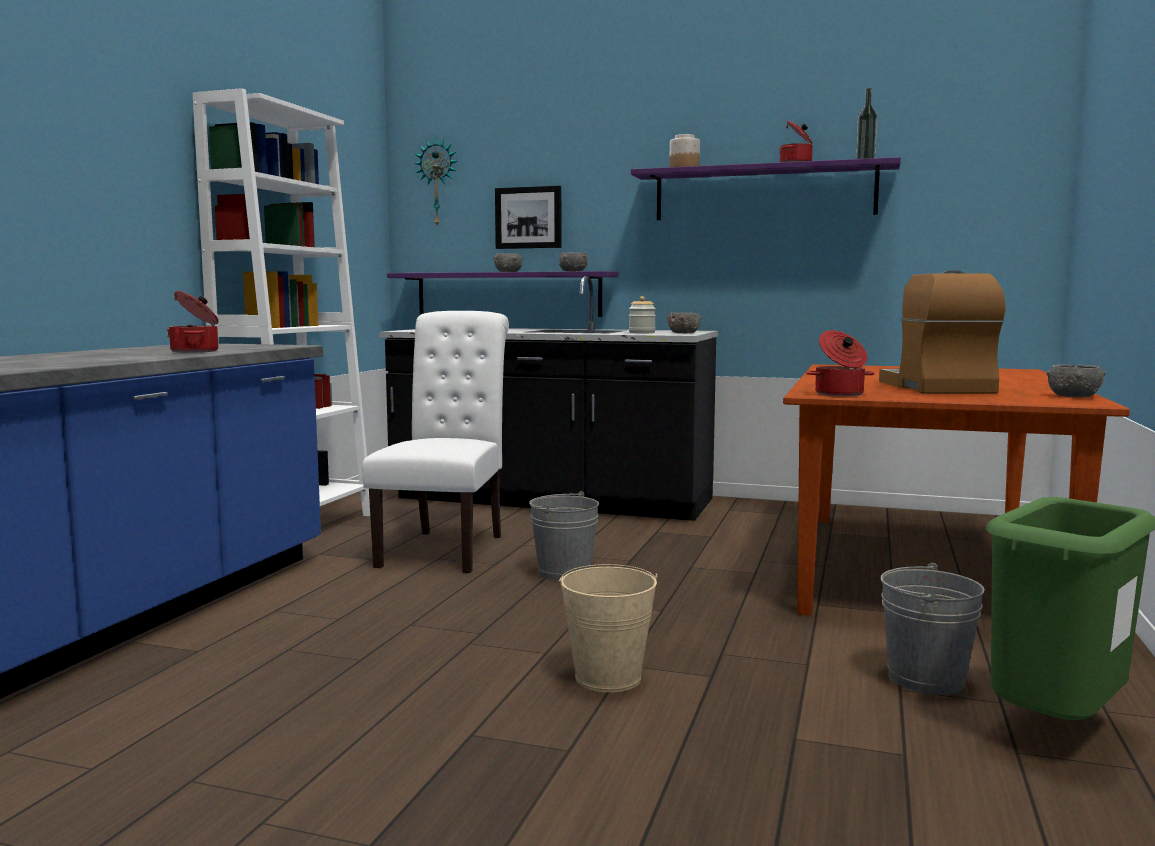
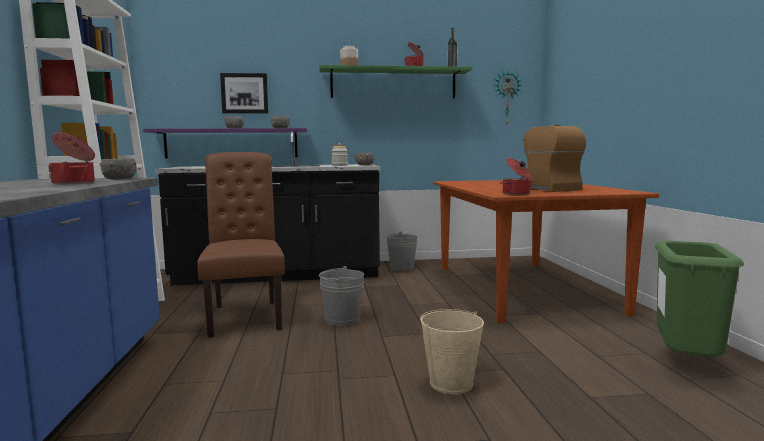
camera: 25 degrees left, 0 degrees up
(438, 183) = (175, 67): wall clock -> wall clock (506, 97)
(446, 548) = (245, 315): white chair -> brown chair
(763, 193) = (393, 84): purple shelf -> green shelf
(926, 679) = (600, 347): grey bucket -> grey bucket (402, 268)
(1073, 396) = (615, 189): grey bowl -> grey bowl (119, 179)

